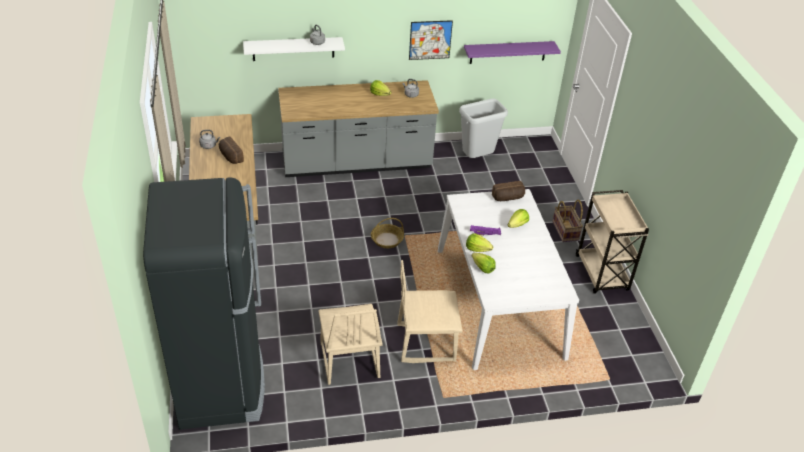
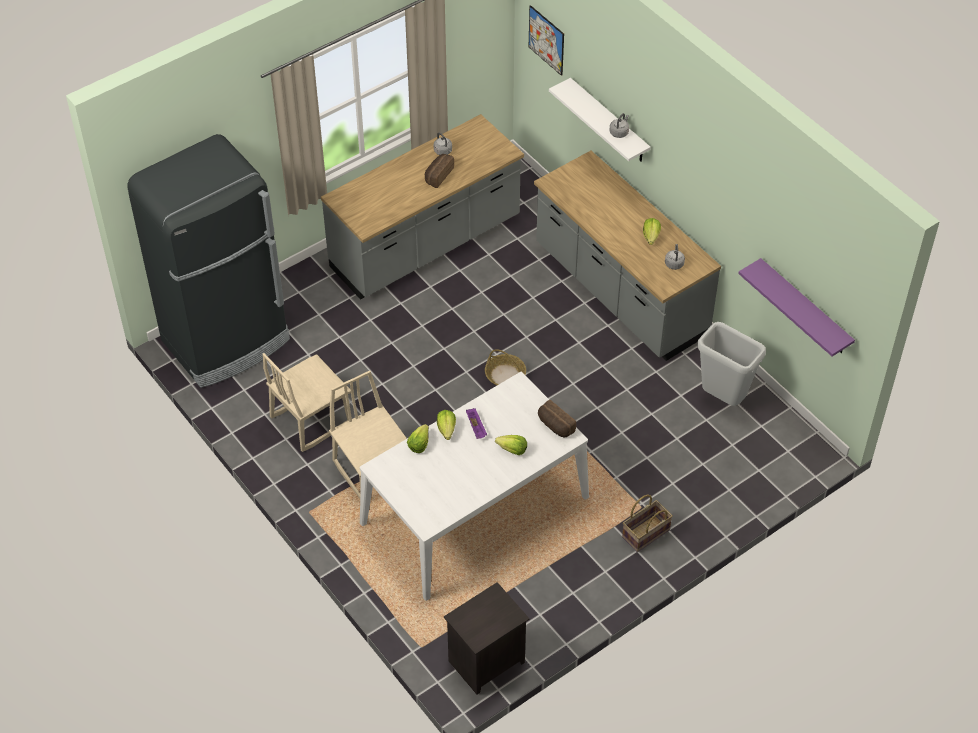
camera: 65 degrees right, 10 degrees up
(430, 40) = (729, 222): picture -> picture (546, 40)
(602, 274) = (591, 594): beige cart -> none
(638, 349) = (486, 663): none -> black nightstand

